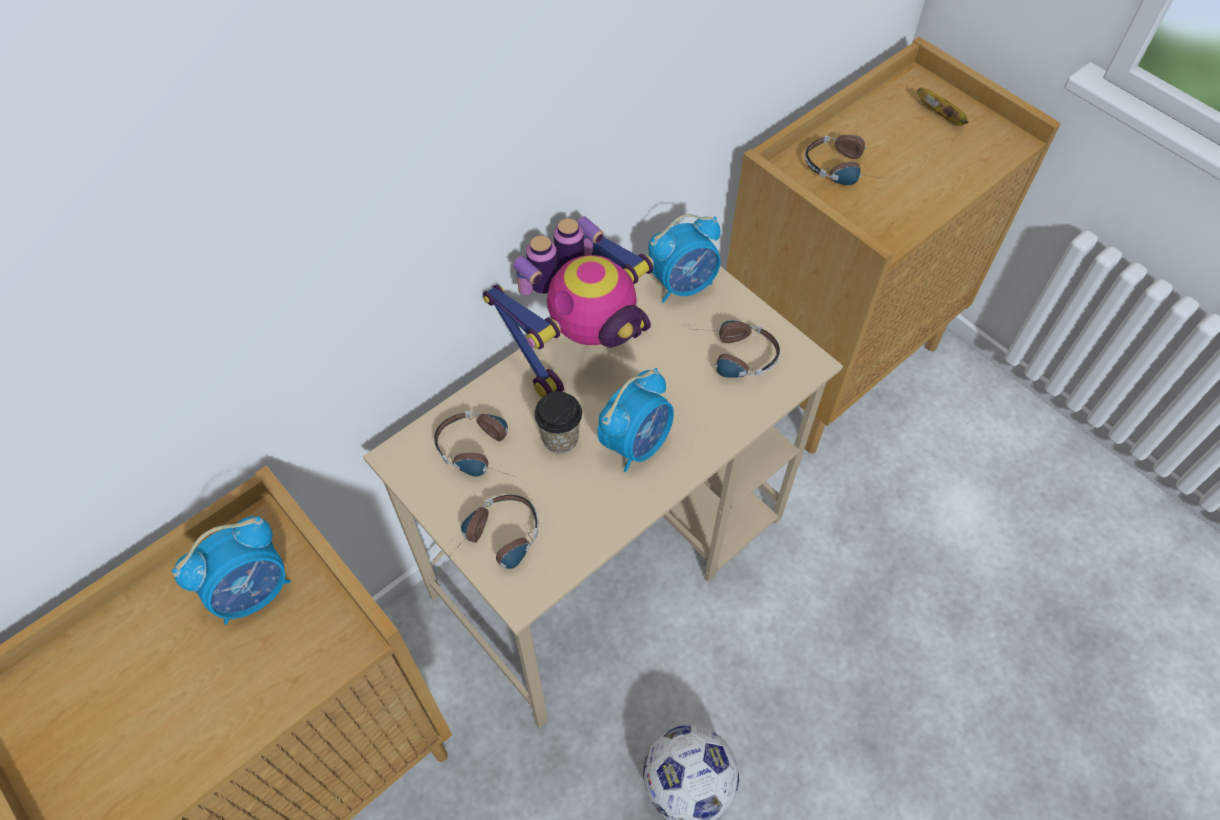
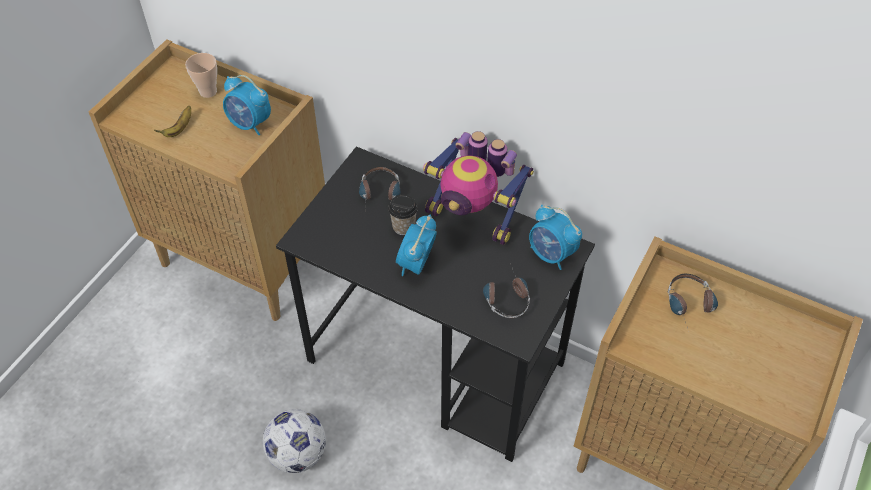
camera: 70 degrees right, 5 degrees down
(121, 647) = (208, 92): none -> cup
(496, 544) = (324, 220): headphones -> none
(612, 554) = (437, 363): beige desk -> black desk
(636, 443) = (416, 264): alarm clock -> alarm clock turned 90 degrees clockwise
(941, 116) = (791, 361): banana -> banana (179, 129)

